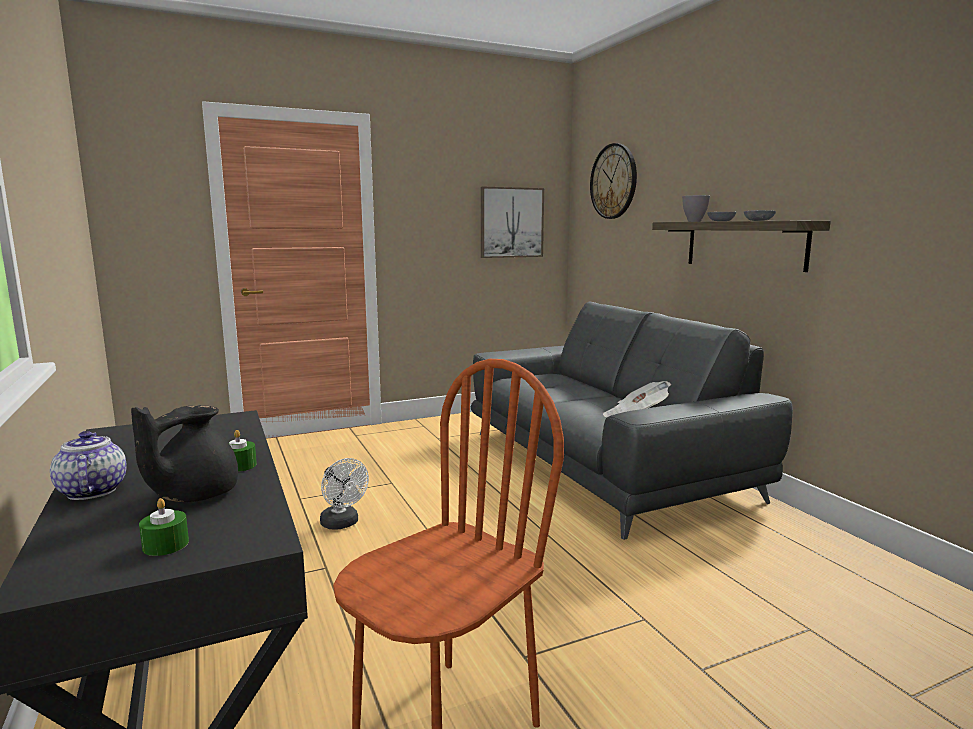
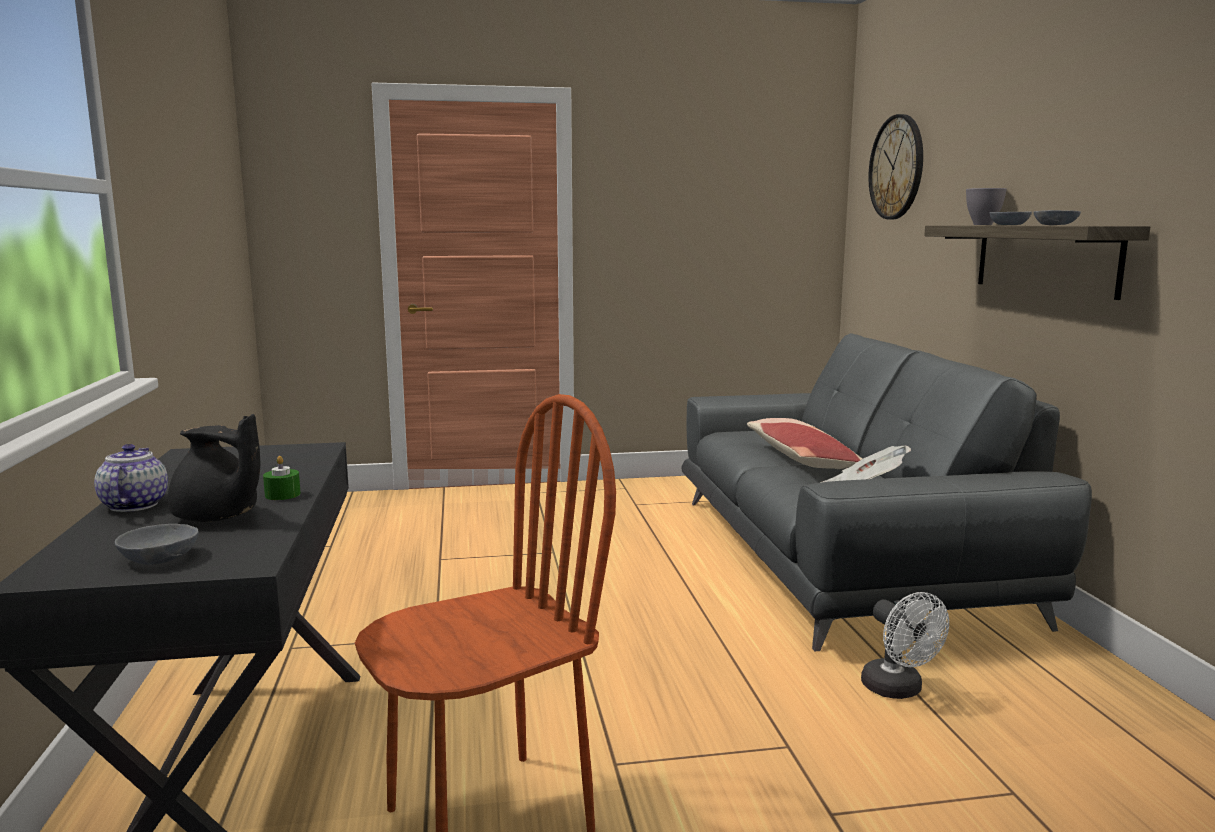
camera: 15 degrees right, 0 degrees up
(165, 545) = (161, 557): green candle -> grey bowl
(193, 495) = (218, 517): black teapot -> black teapot turned 105 degrees counterclockwise
(342, 524) = (475, 592): white fan -> white fan (898, 690)
(511, 222) = (759, 224): picture -> none
(576, 395) = (801, 458): none -> pillow

